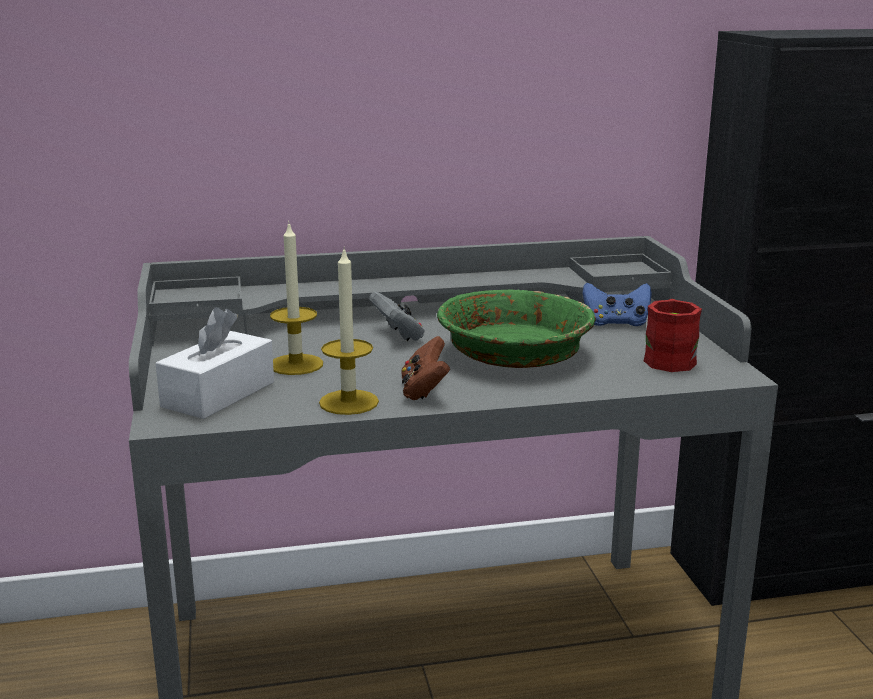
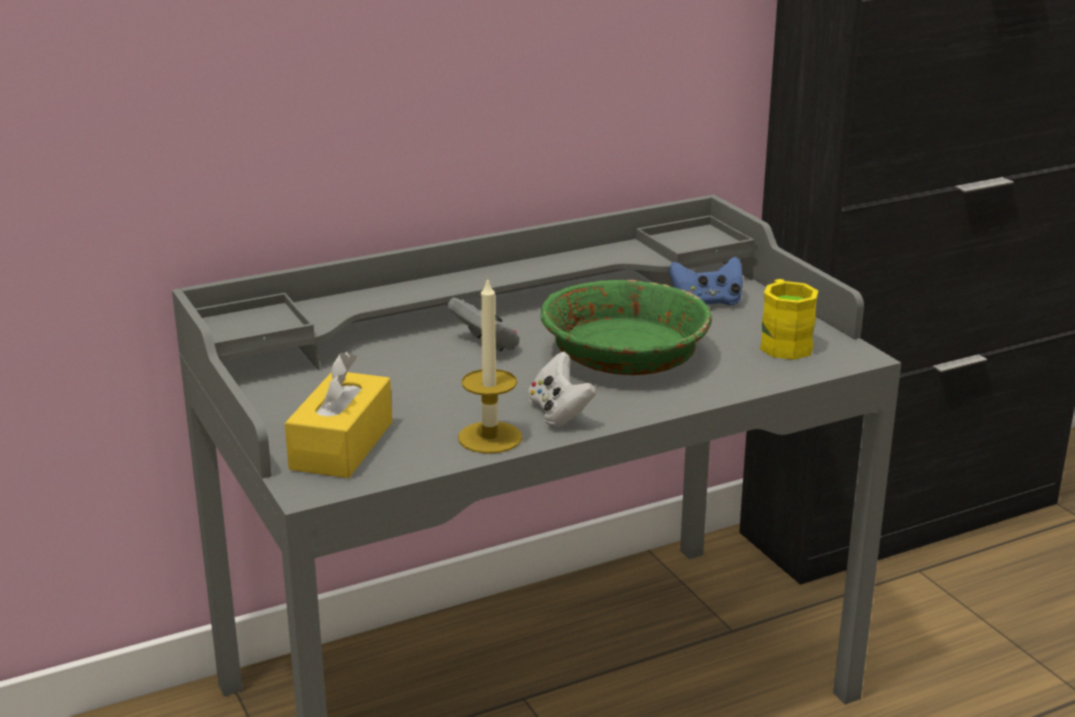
camera: 15 degrees left, 5 degrees up
(218, 394) = (342, 445): white tissue box -> yellow tissue box
(296, 364) = (399, 397): candle -> none
(424, 390) = (559, 413): brown game controller -> white game controller
(669, 358) = (783, 342): red mug -> yellow mug

